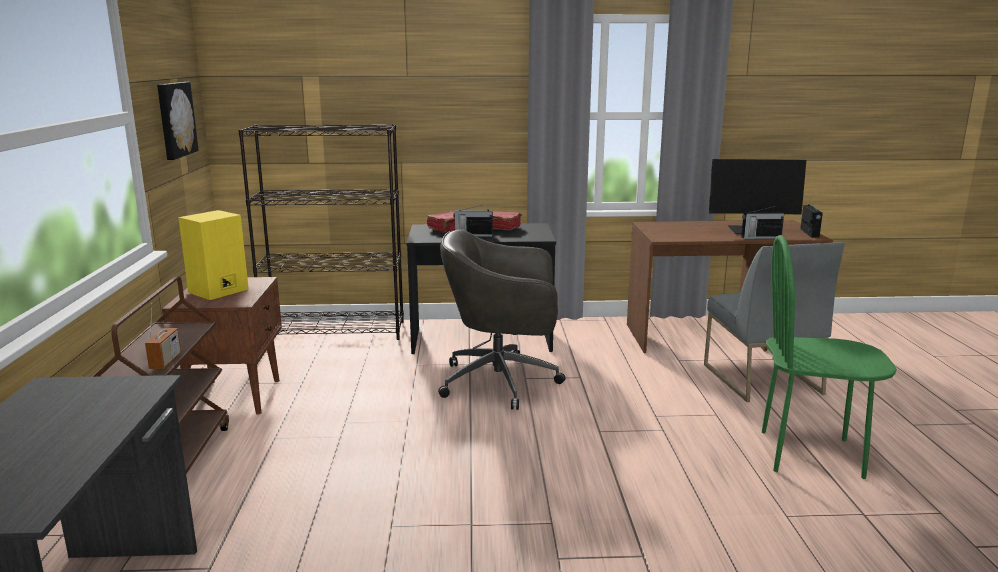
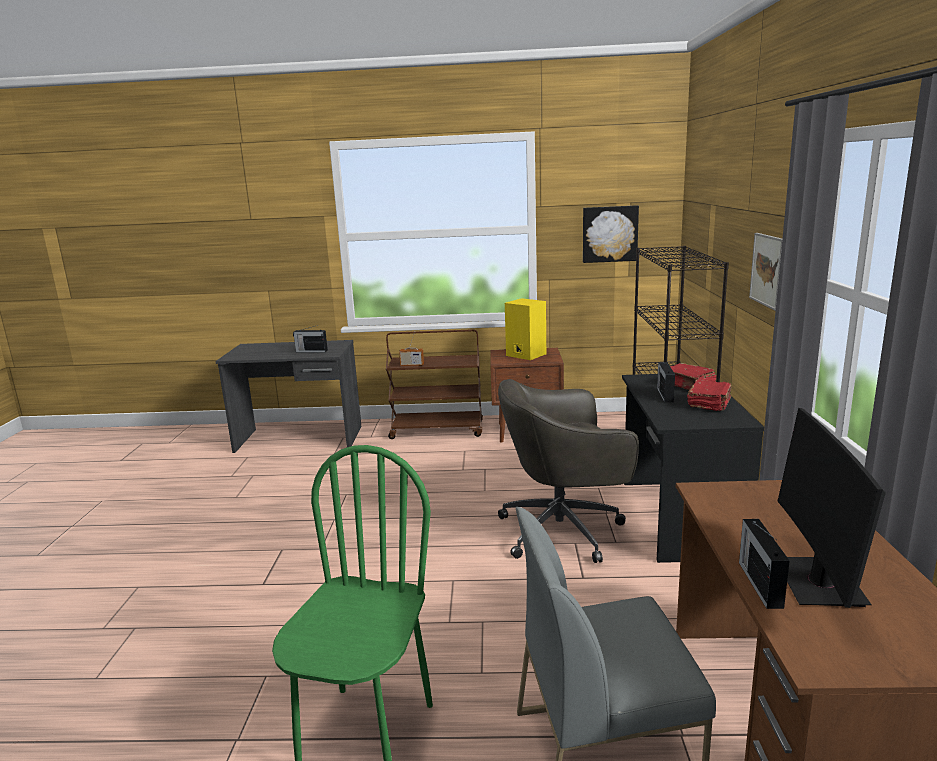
camera: 95 degrees right, 0 degrees up
(466, 120) = (767, 270): none -> picture
(503, 382) = (564, 530): grey office chair -> grey office chair turned 105 degrees counterclockwise
(809, 233) = (855, 666): radio -> radio (311, 351)

